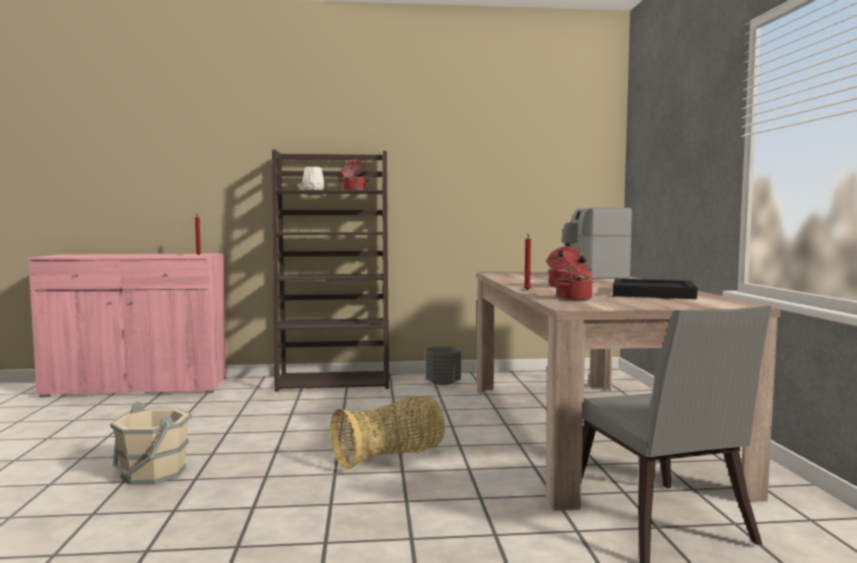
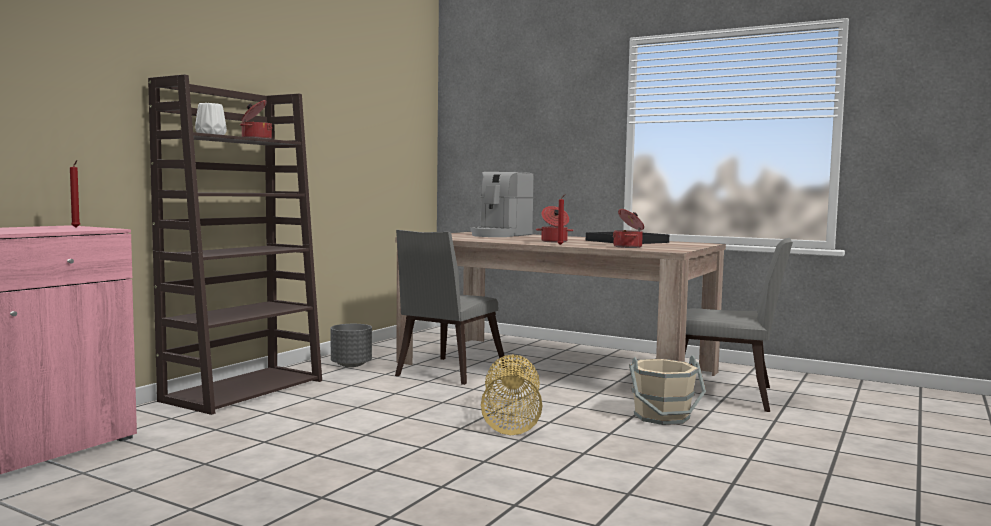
camera: 55 degrees left, 0 degrees up
(152, 473) = (390, 501): beige bucket -> beige bucket (662, 417)
(480, 408) = (446, 373): none -> grey chair

